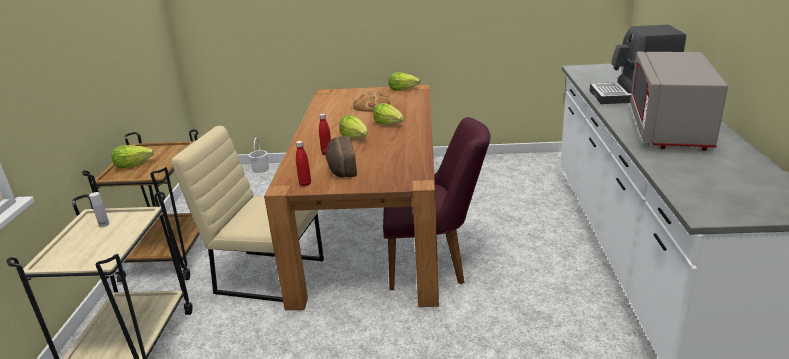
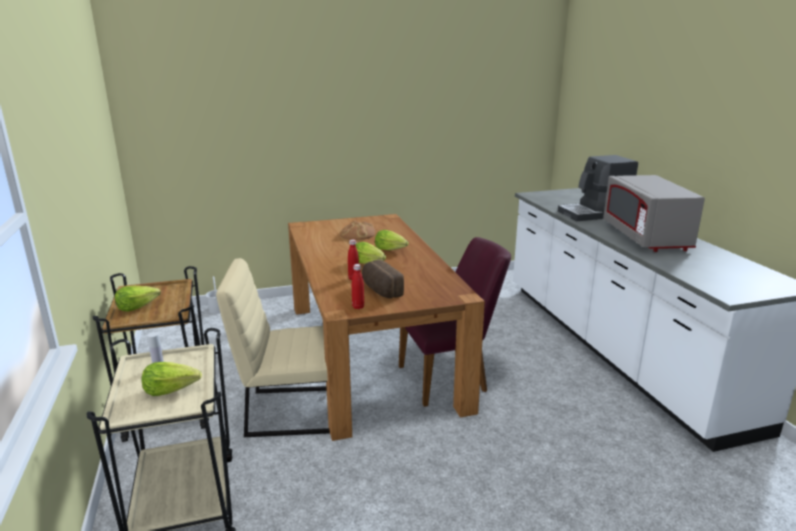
camera: 20 degrees left, 5 degrees down
(403, 89) = (375, 219): lettuce -> lettuce (171, 389)

